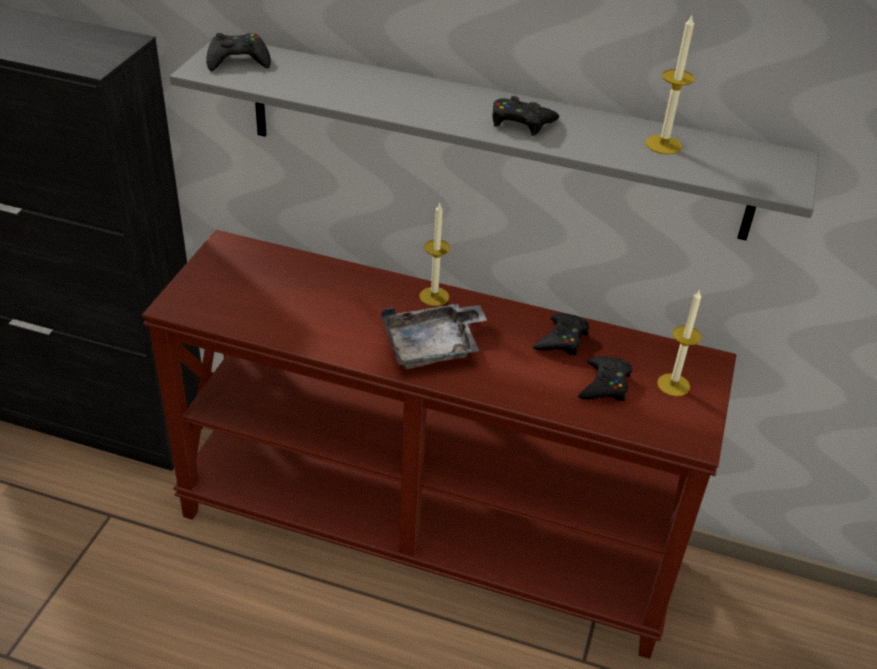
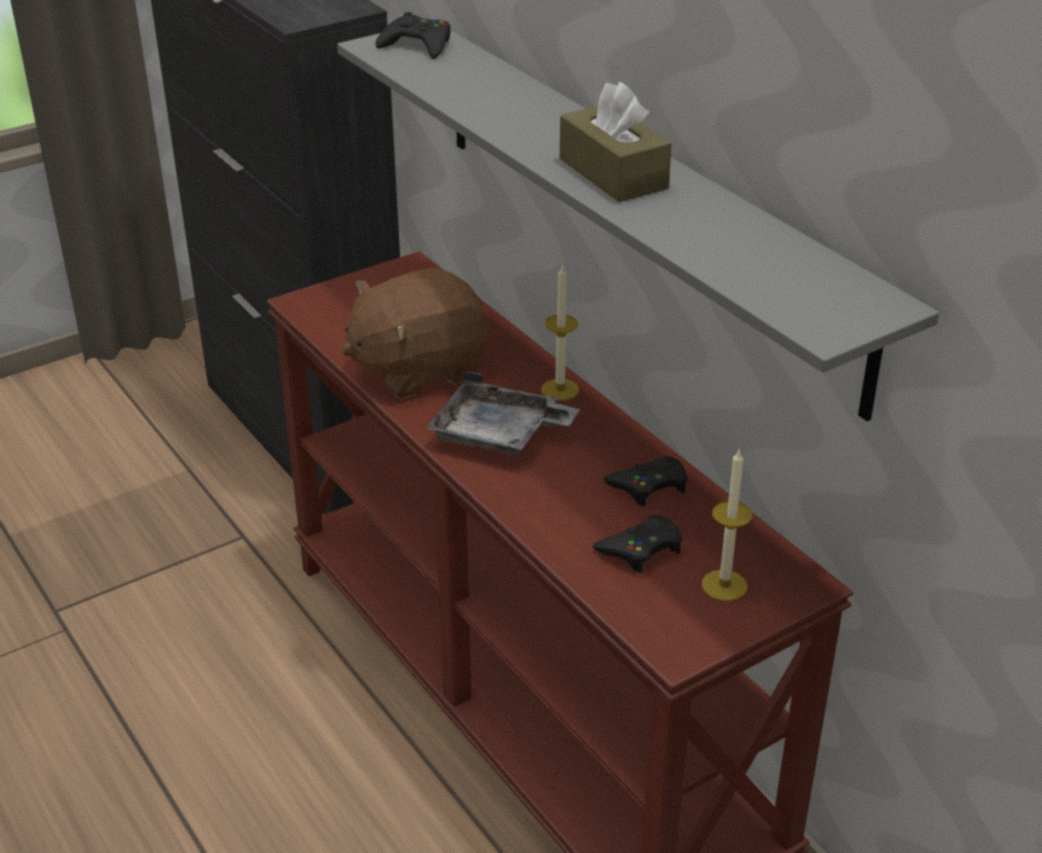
camera: 40 degrees right, 5 degrees down
(322, 322) = (418, 368): none -> brown plush toy
(521, 122) = (613, 174): black game controller -> brown tissue box
(663, 144) = (743, 242): candle -> none

